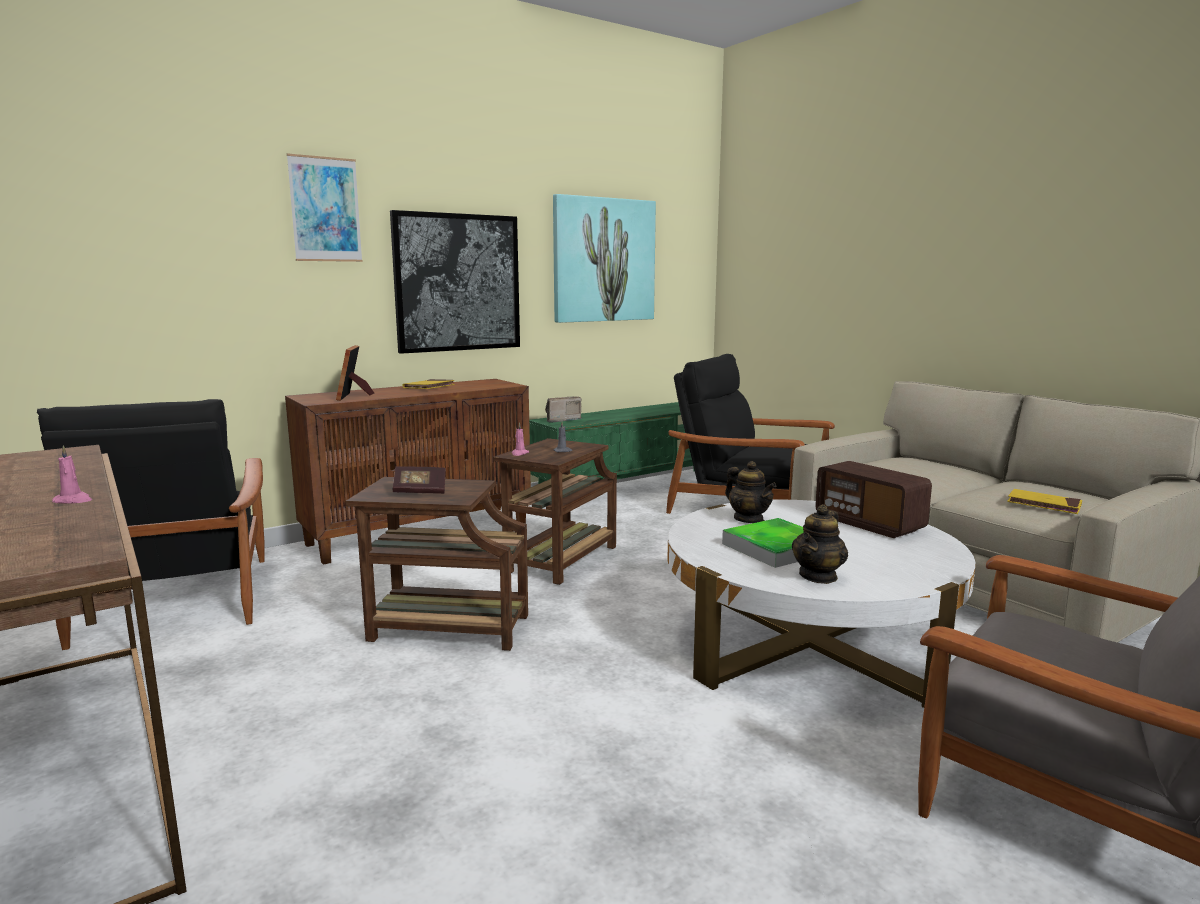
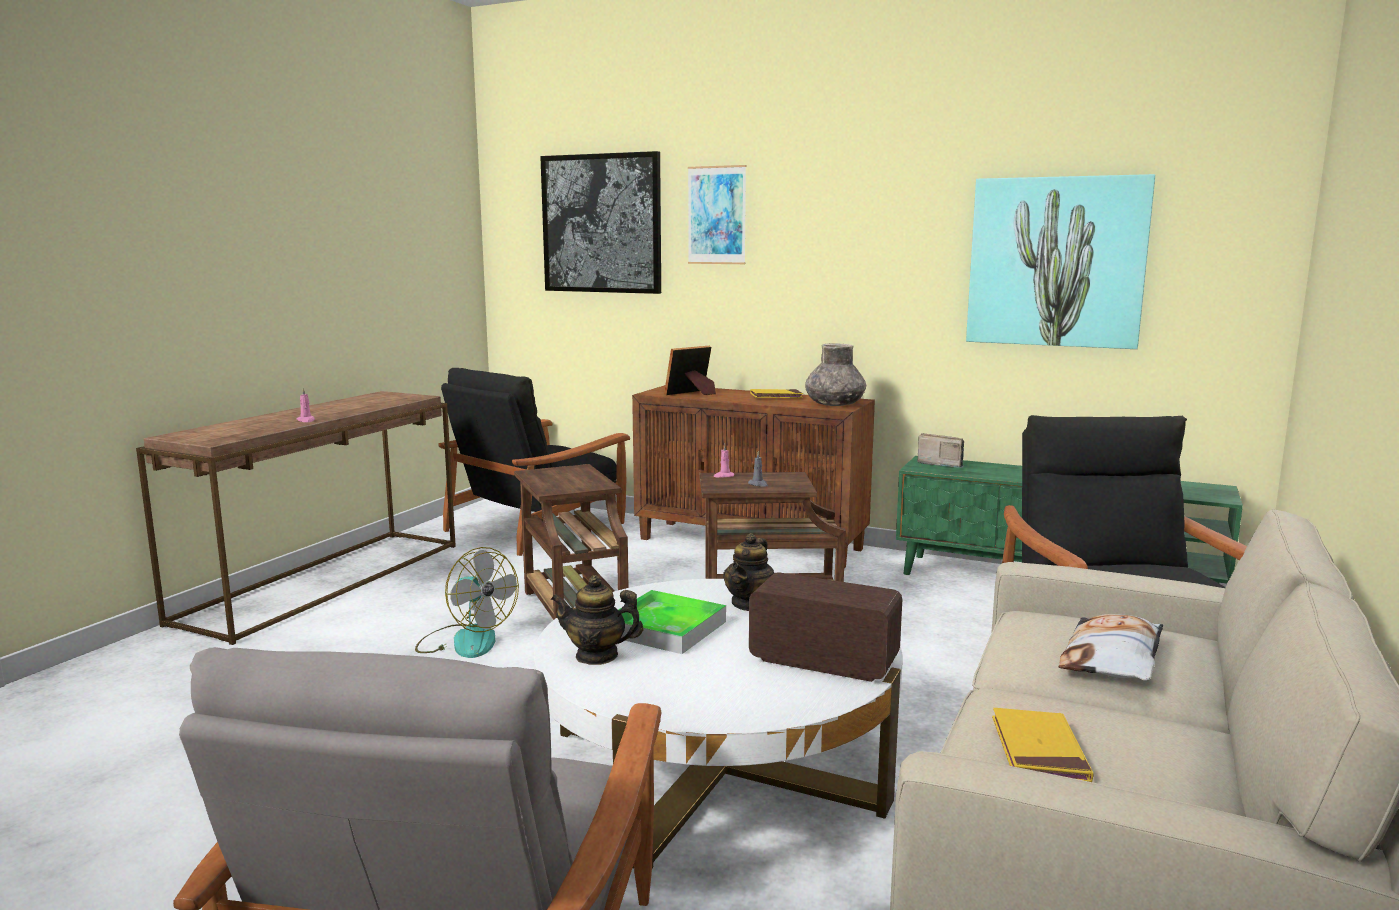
camera: 60 degrees right, 0 degrees up
(420, 491) = (559, 479): book -> none
(445, 697) = (465, 640): none -> fan
(457, 283) = (843, 287): picture -> picture (602, 224)
(496, 384) = (834, 405): none -> grey vase
(869, 524) = (823, 661): radio -> radio turned 90 degrees clockwise
(927, 471) = (1113, 658): none -> pillow

